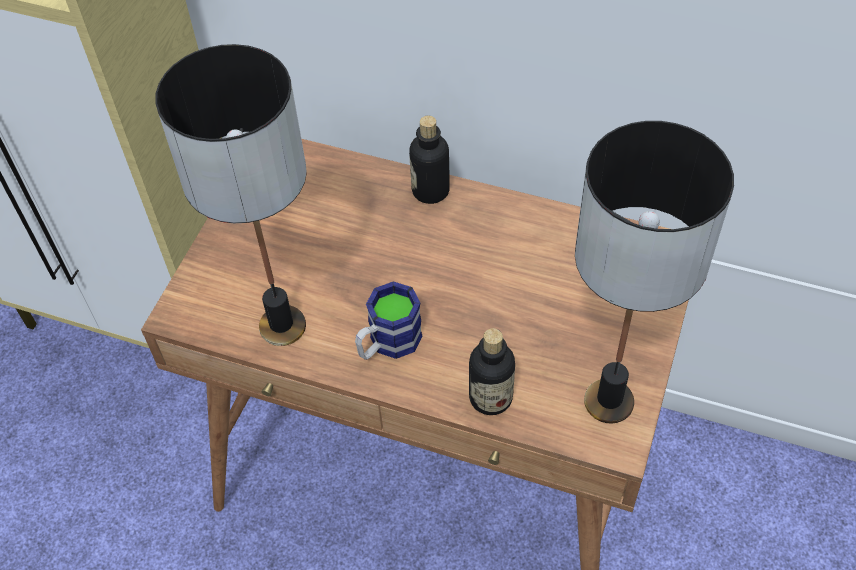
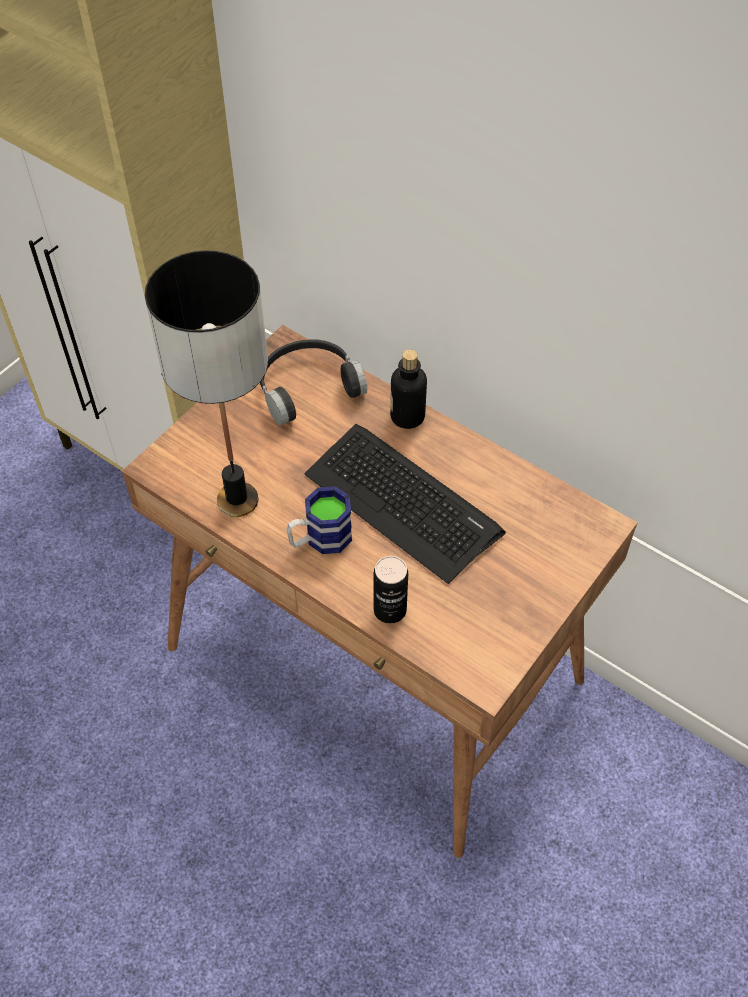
camera: 15 degrees right, 0 degrees up
(313, 186) = (307, 386): none -> black headphones
(460, 280) = (402, 502): none -> keyboard
(490, 397) = (390, 610): bottle -> can
(610, 402) = (492, 644): table lamp -> none

